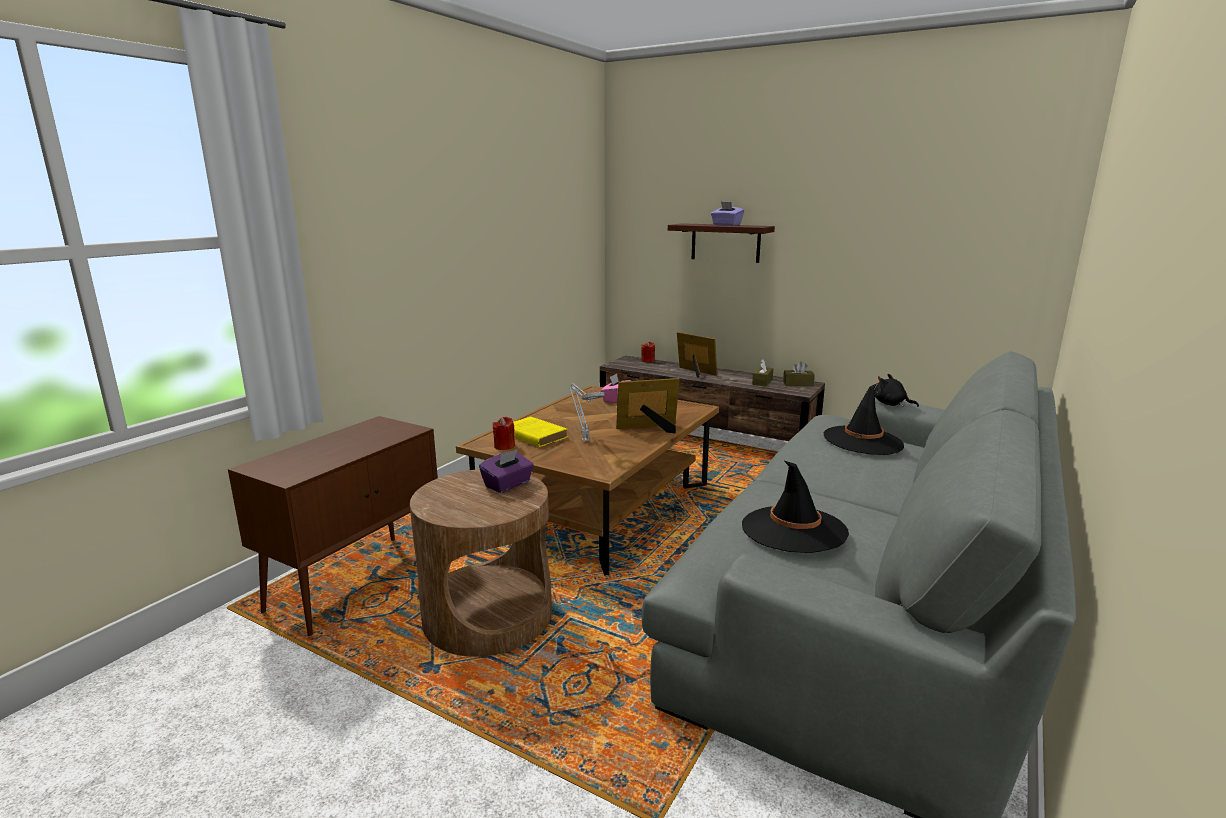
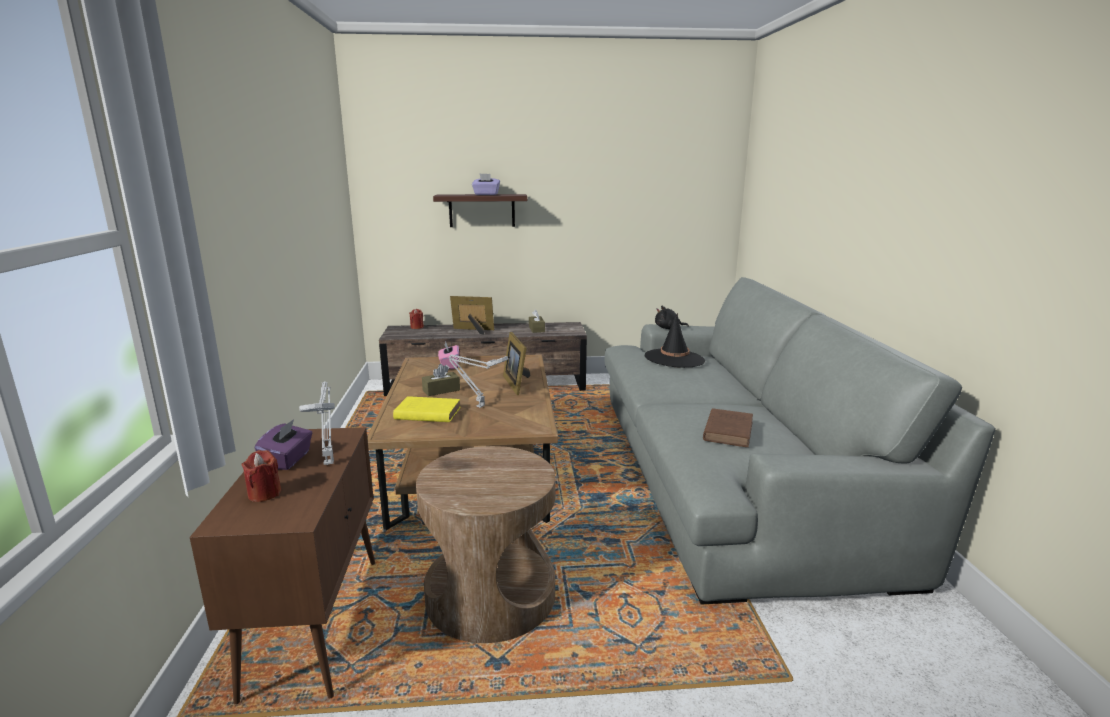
camera: 35 degrees left, 0 degrees up
(368, 446) = (329, 462): none -> grey table lamp
(504, 446) = (415, 430): red candle -> red candle (264, 494)
(508, 484) = (496, 460): purple tissue box -> purple tissue box (288, 460)
(650, 428) = (517, 384): picture frame -> picture frame turned 60 degrees counterclockwise
(793, 529) = (728, 430): black hat -> brown book
(798, 384) = (564, 326): brown tissue box -> brown tissue box (441, 390)

